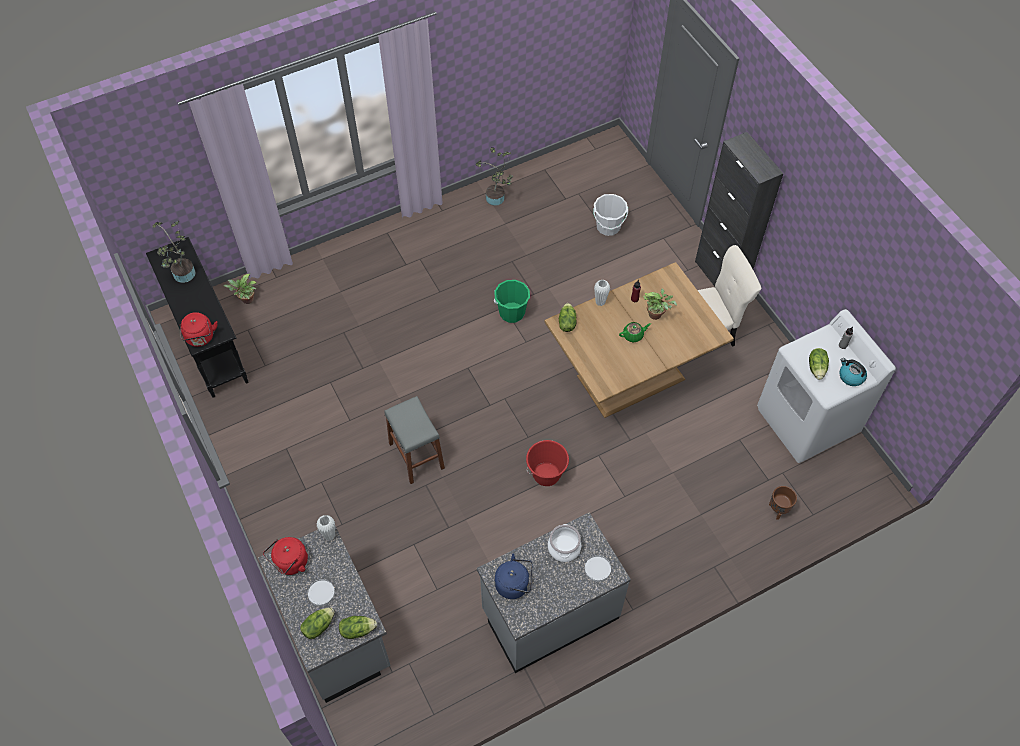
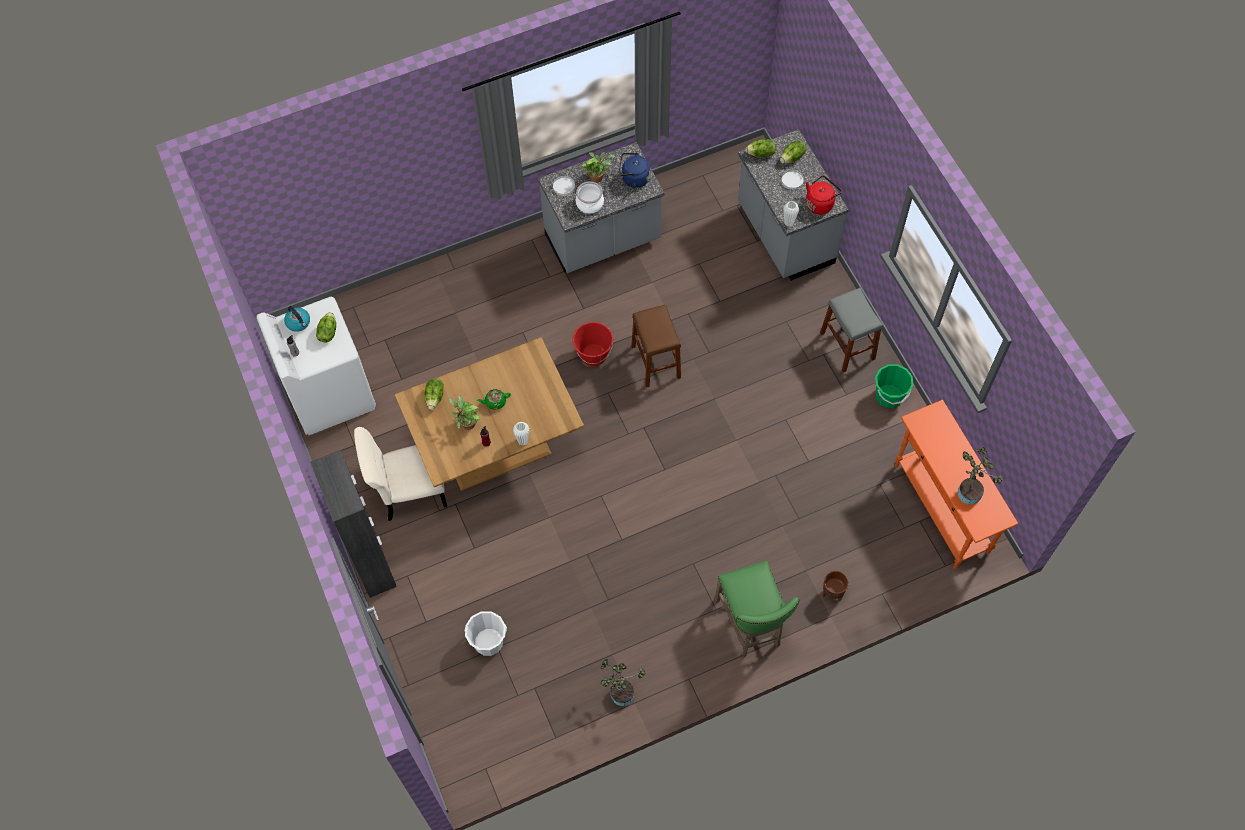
camera: 175 degrees left, 5 degrees up
(200, 338) = (936, 416): red kettle -> none
(211, 346) = (941, 509): black console table -> orange console table
(246, 300) = (912, 565): potted plant -> potted plant (597, 177)
(390, 248) = (750, 625): none -> green stool
(416, 455) = (718, 380): grey stool -> grey stool (847, 346)
(481, 471) = (656, 362): none -> brown stool
(512, 312) = (613, 532): green bucket -> green bucket (889, 396)
(566, 323) = (561, 419): lettuce -> lettuce (435, 397)
(777, 510) = (384, 313): brown planter -> brown planter (832, 593)

